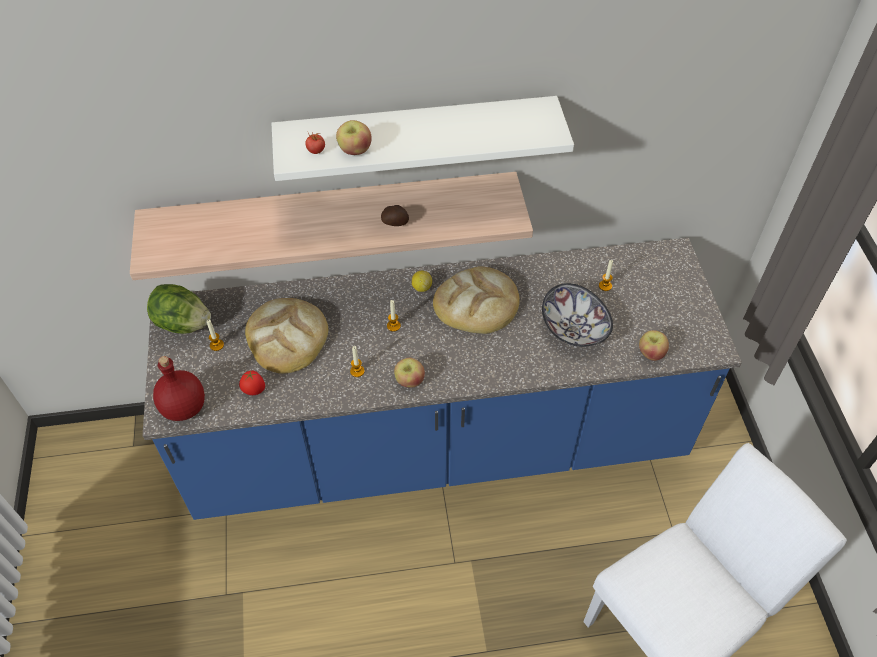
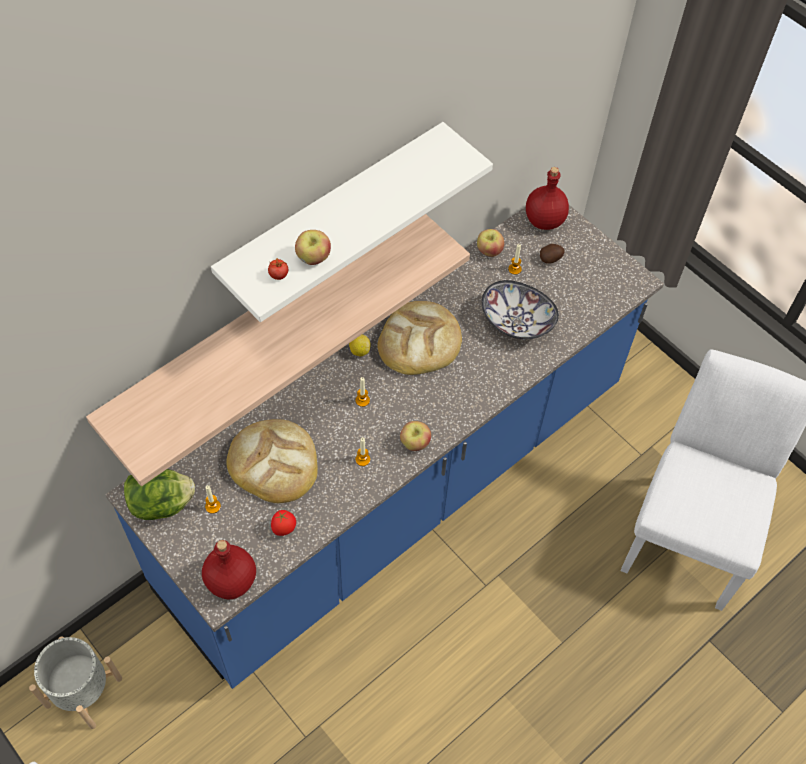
camera: 35 degrees left, 5 degrees up
(102, 462) = (83, 692): none -> grey planter
(395, 223) = (348, 305): potato -> potato (551, 259)
(651, 353) = (591, 312): apple -> apple (489, 251)
(663, 259) = (544, 220): none -> red bottle

